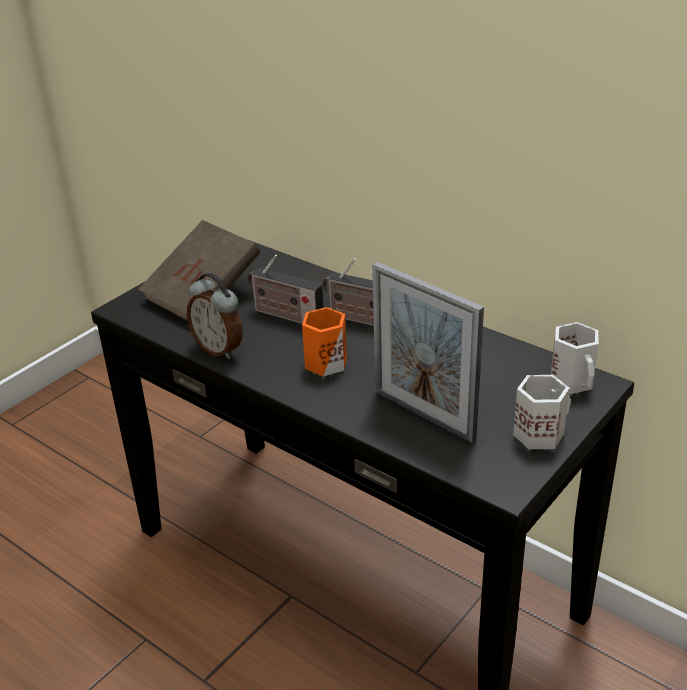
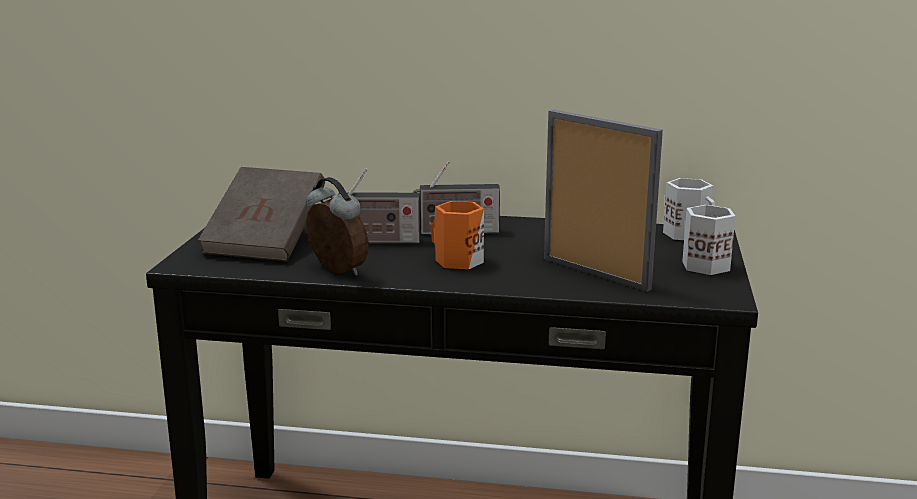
camera: 30 degrees left, 15 degrees down
(219, 349) = (336, 271): alarm clock -> alarm clock turned 150 degrees counterclockwise
(423, 415) = (595, 274): picture frame -> picture frame turned 150 degrees counterclockwise

